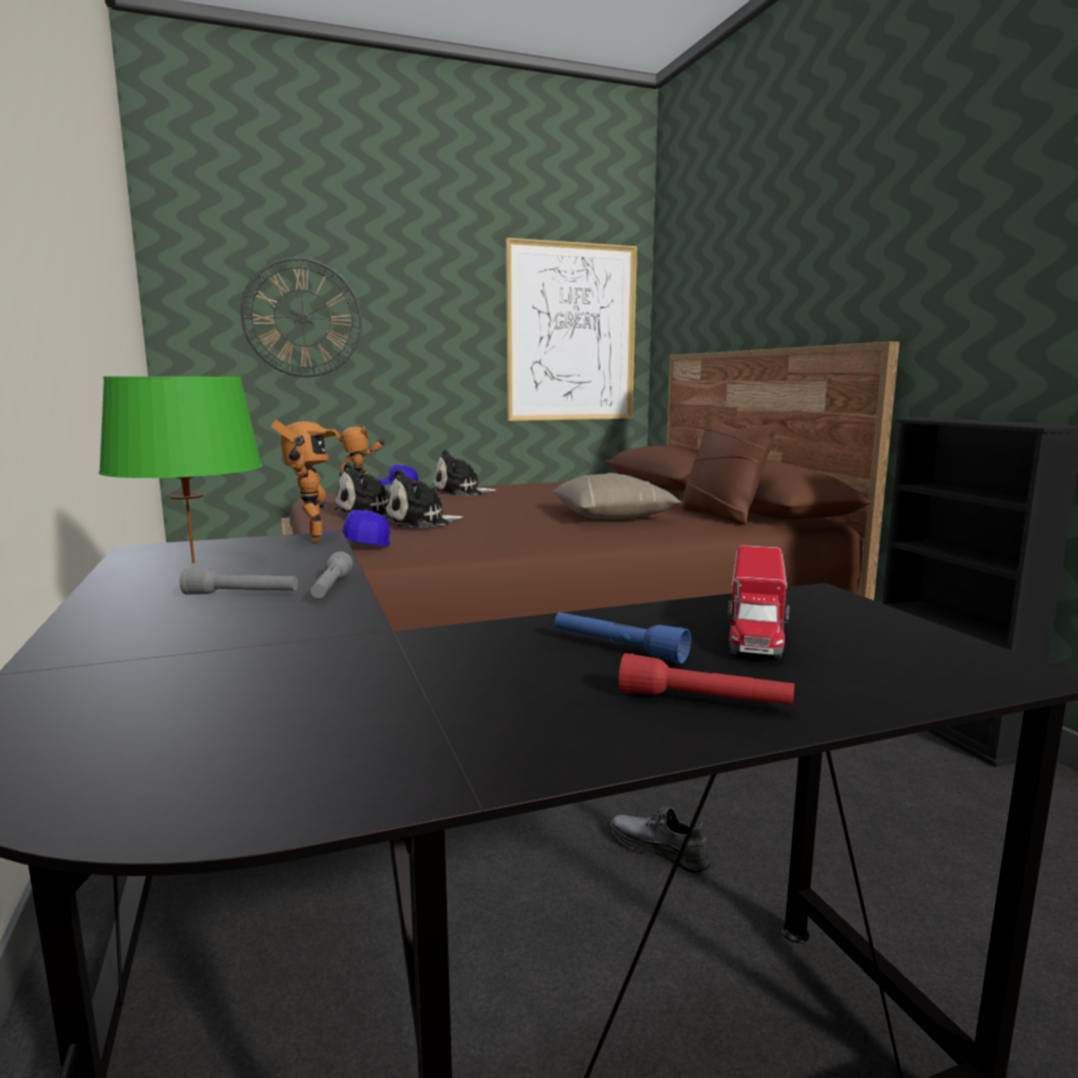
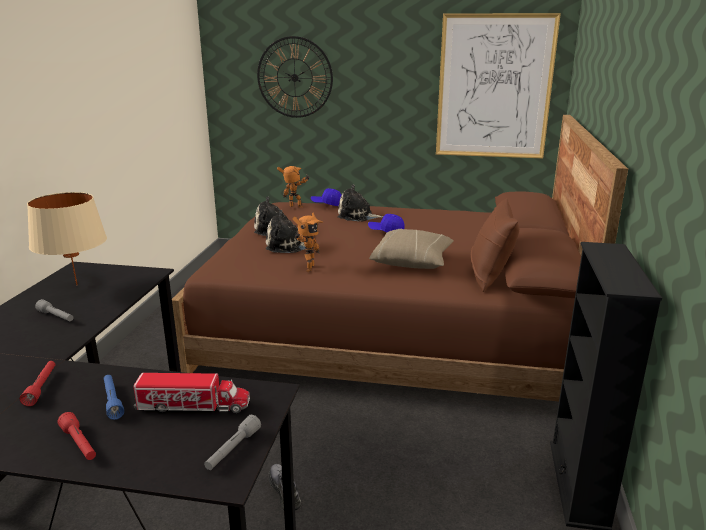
camera: 30 degrees right, 10 degrees up
(194, 563) = (77, 285): green table lamp -> beige table lamp
(309, 539) = (147, 274): toy robot -> toy robot (307, 268)
(331, 588) = (91, 321): grey flashlight -> grey flashlight (233, 450)
(355, 545) = (222, 263): blue cap -> blue cap (386, 232)
(436, 664) = (41, 387): none -> red flashlight
(756, 625) = (193, 405): toy truck -> toy truck turned 135 degrees counterclockwise

